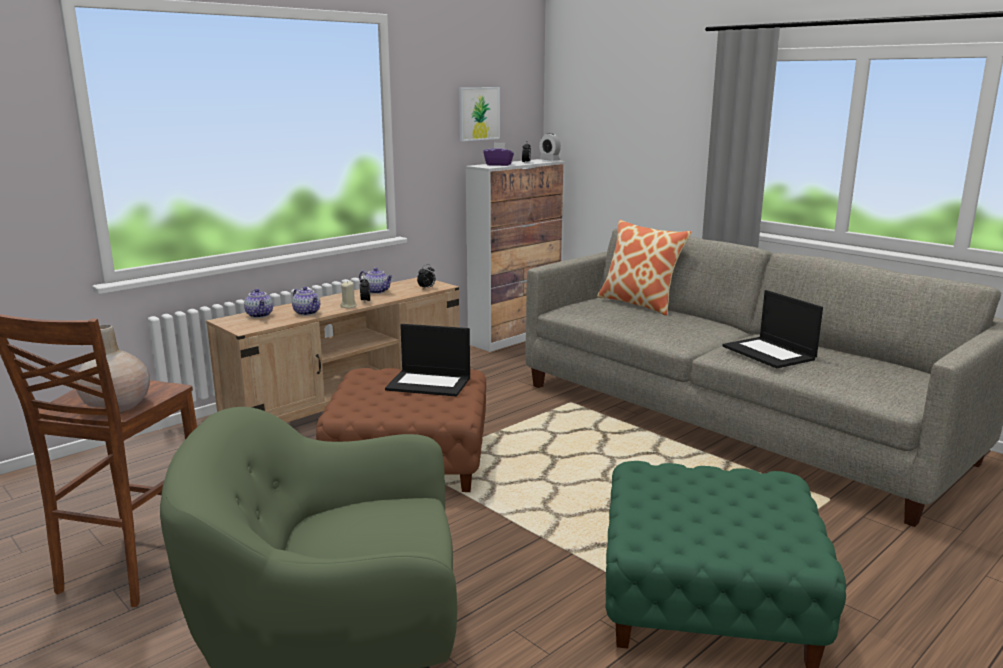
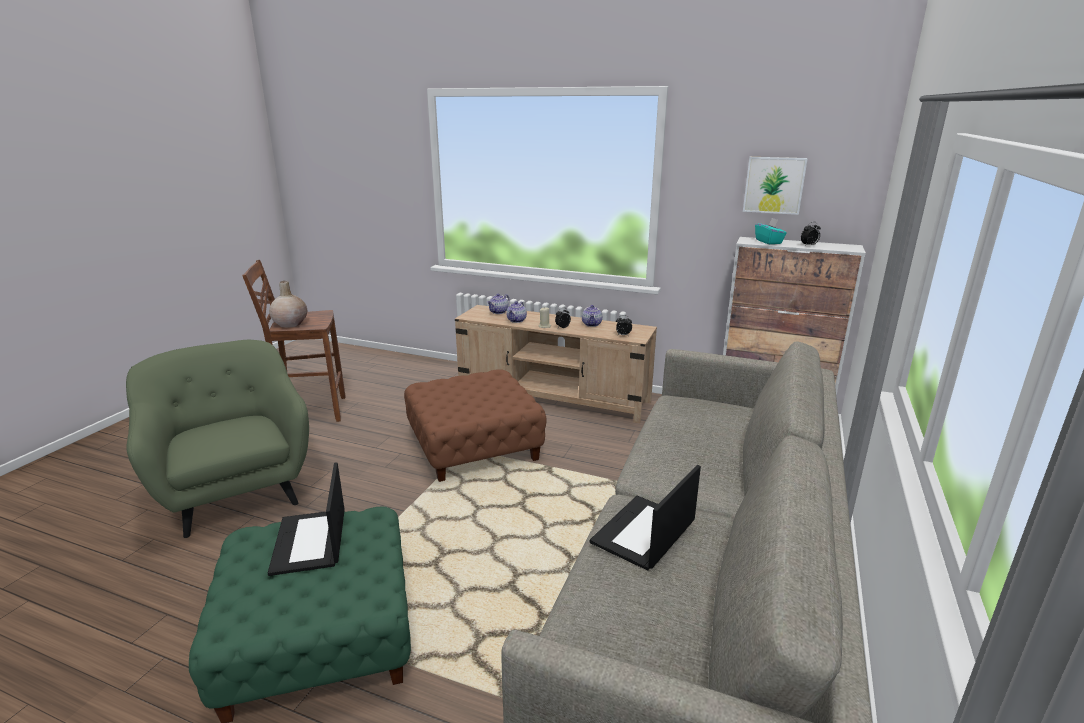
camera: 65 degrees right, 5 degrees up
(430, 383) = (493, 398): laptop -> laptop (310, 542)
(498, 165) = (769, 242): purple tissue box -> turquoise tissue box
(549, 160) = (851, 248): alarm clock -> none
(640, 303) = (744, 430): pillow -> none

